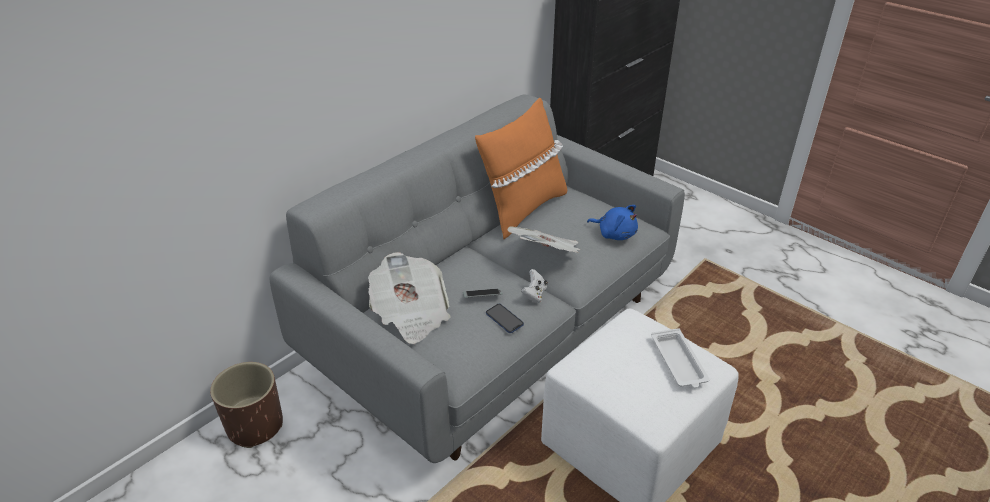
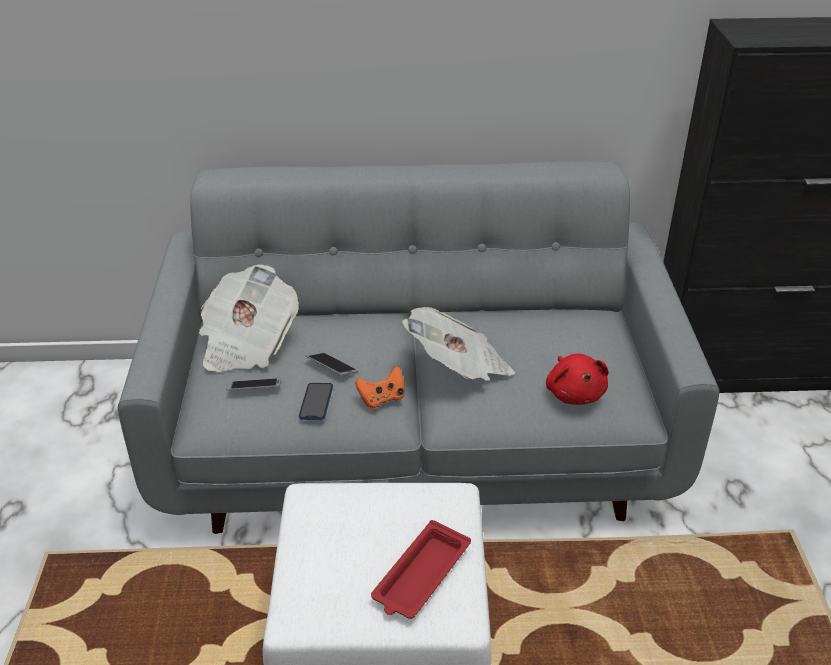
camera: 45 degrees right, 0 degrees up
(255, 426) = (120, 385): brown planter -> none
(458, 335) = (254, 389): none -> phone
(523, 209) = (515, 308): orange pillow -> none
(534, 295) = (382, 399): white game controller -> orange game controller
(615, 234) = (574, 393): blue plush toy -> red plush toy
(679, 362) = (420, 576): white tray -> red tray

